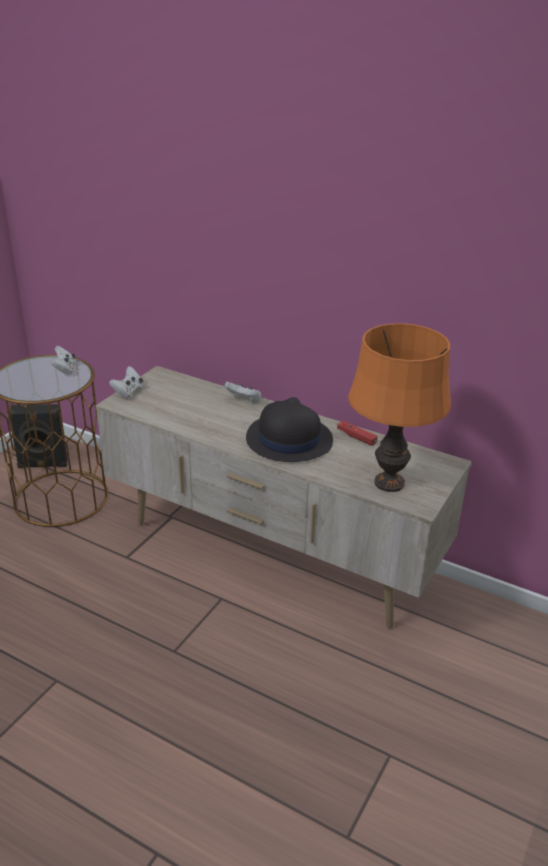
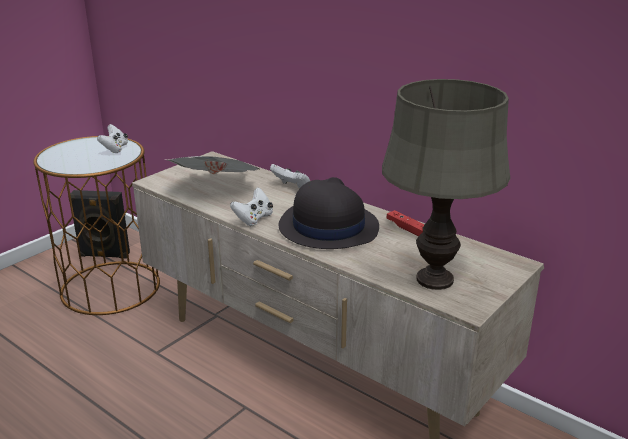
camera: 10 degrees right, 5 degrees down
(128, 392) = (171, 172): white game controller -> white game controller (254, 219)
(177, 407) = (217, 189): none -> newspaper
(389, 483) = (434, 280): orange table lamp -> grey table lamp

